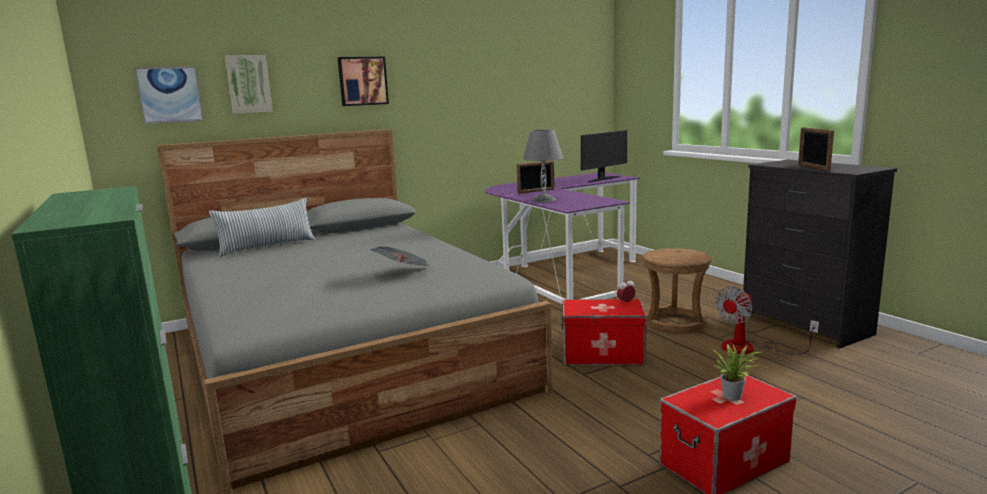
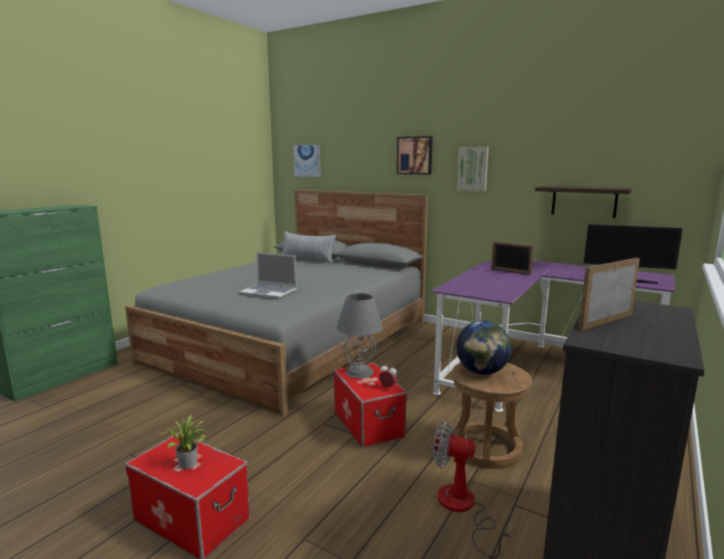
camera: 60 degrees right, 0 degrees up
(248, 84) = (344, 155): picture -> picture (473, 168)
(404, 272) = (269, 292): newspaper -> laptop
(536, 119) = (584, 201): none -> shelf
(543, 200) = (472, 278): grey table lamp -> grey table lamp (359, 371)
(671, 257) = (481, 372): none -> globe

